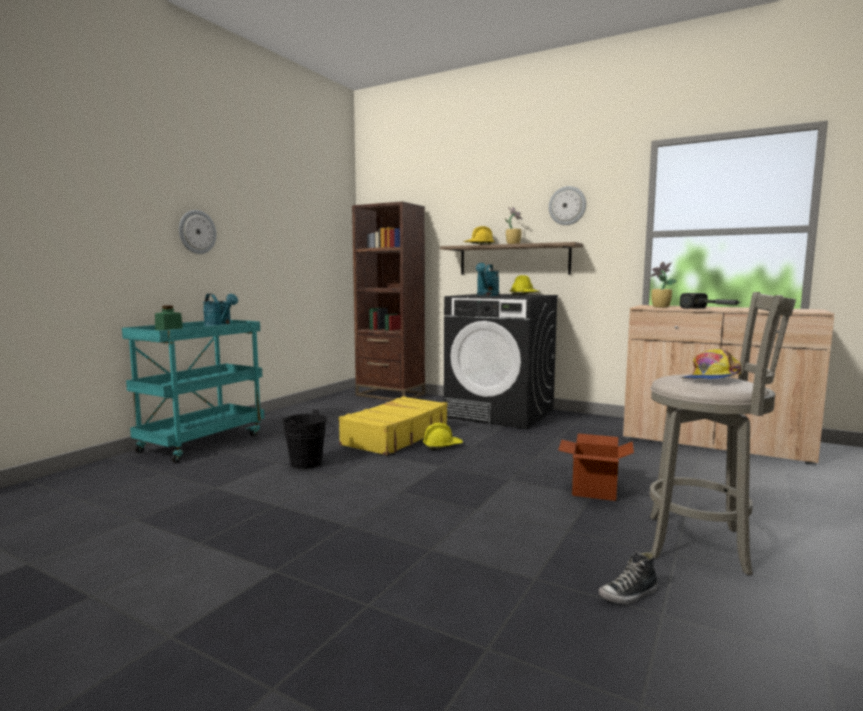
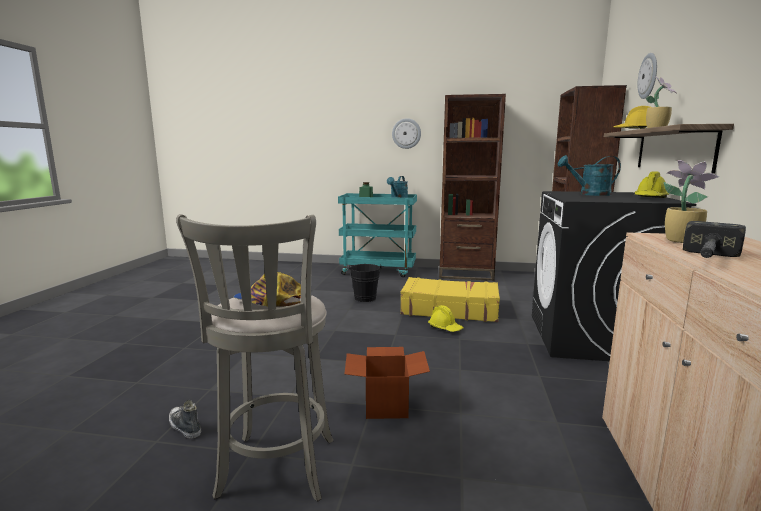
camera: 70 degrees right, 5 degrees up
(295, 413) = (466, 274): none -> brown bookcase
(567, 206) = (728, 62): wall clock -> wall clock (648, 76)

